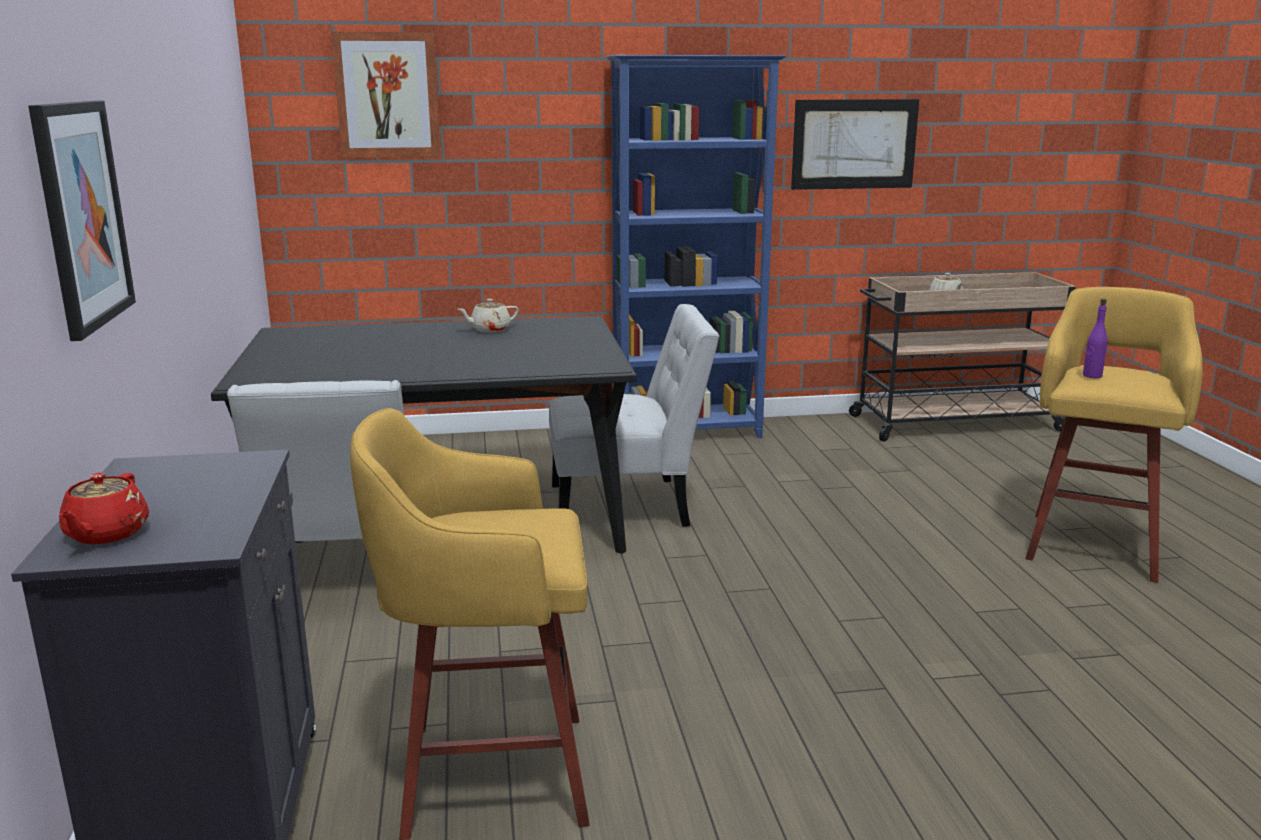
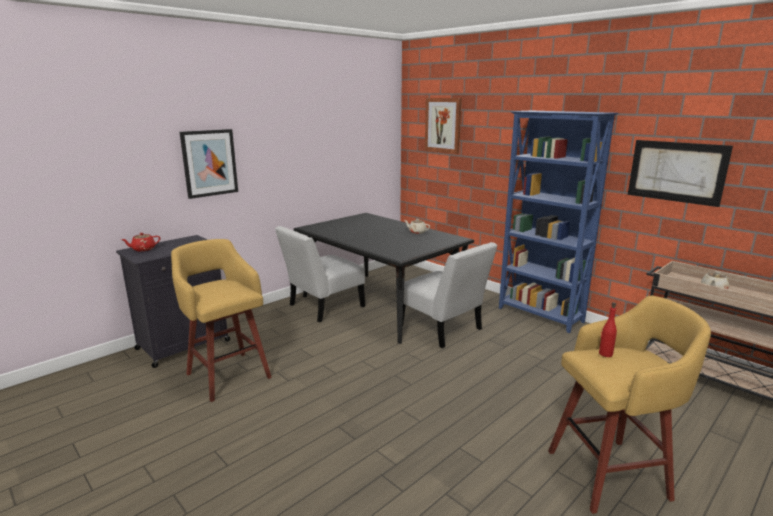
camera: 55 degrees right, 0 degrees up
(1092, 376) = (605, 354): purple bottle -> red bottle

